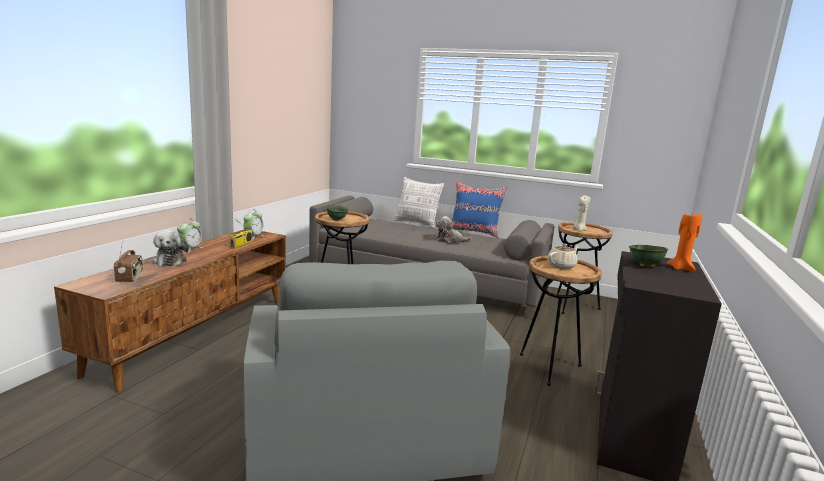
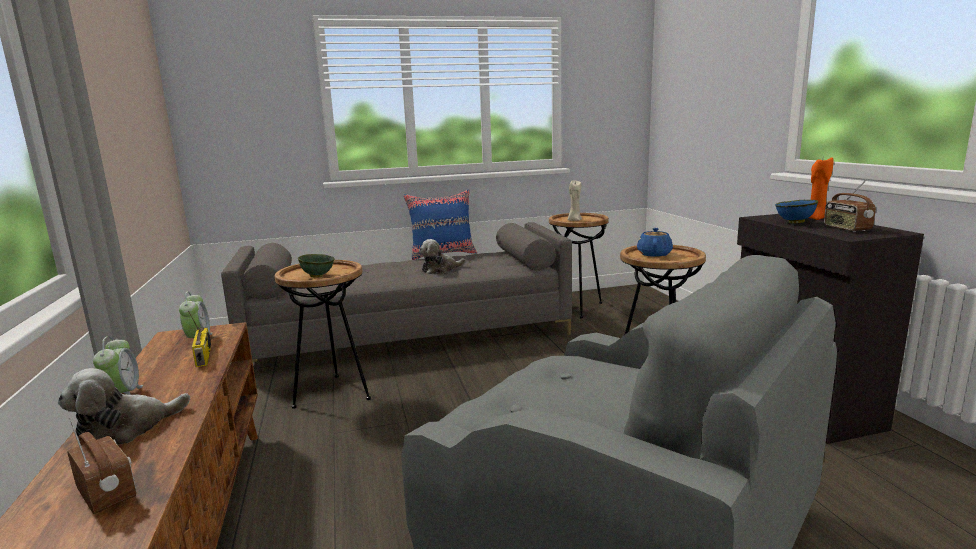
camera: 35 degrees left, 0 degrees up
(170, 260) = (126, 429): plush toy -> plush toy turned 105 degrees clockwise
(416, 223) = (363, 262): pillow -> none
(561, 266) = (654, 254): beige teapot -> blue teapot
(644, 266) = (795, 223): green bowl -> blue bowl
(667, 280) = (846, 228): none -> radio

